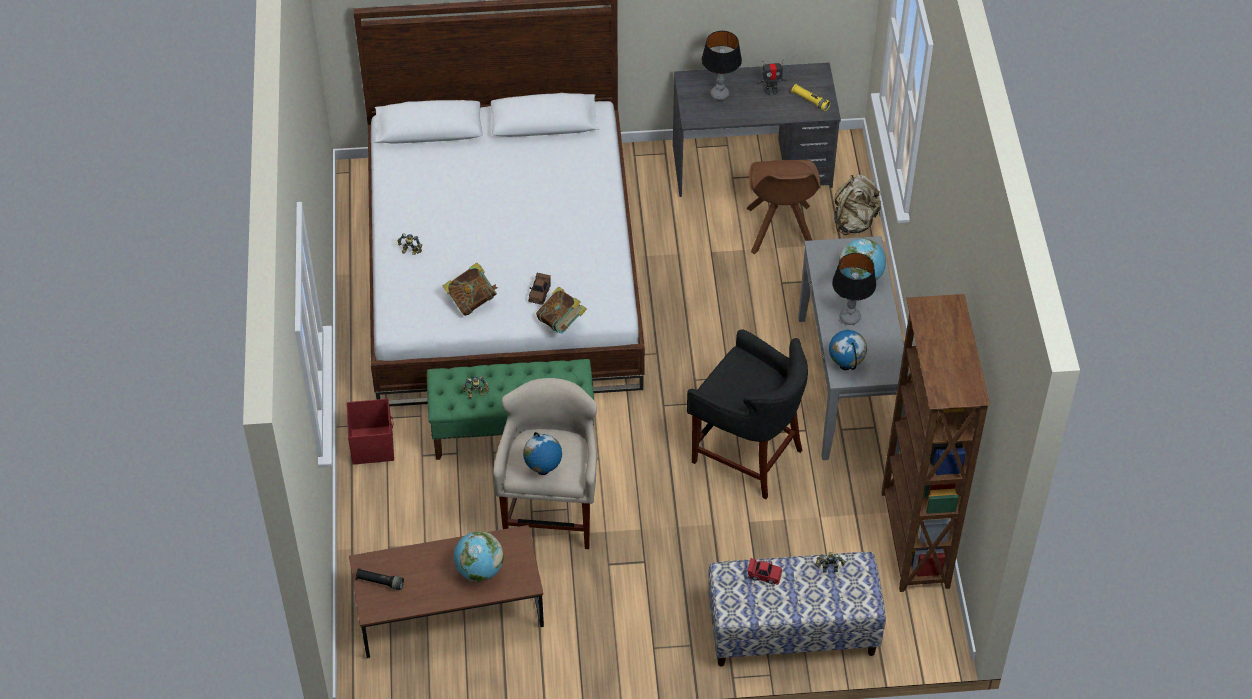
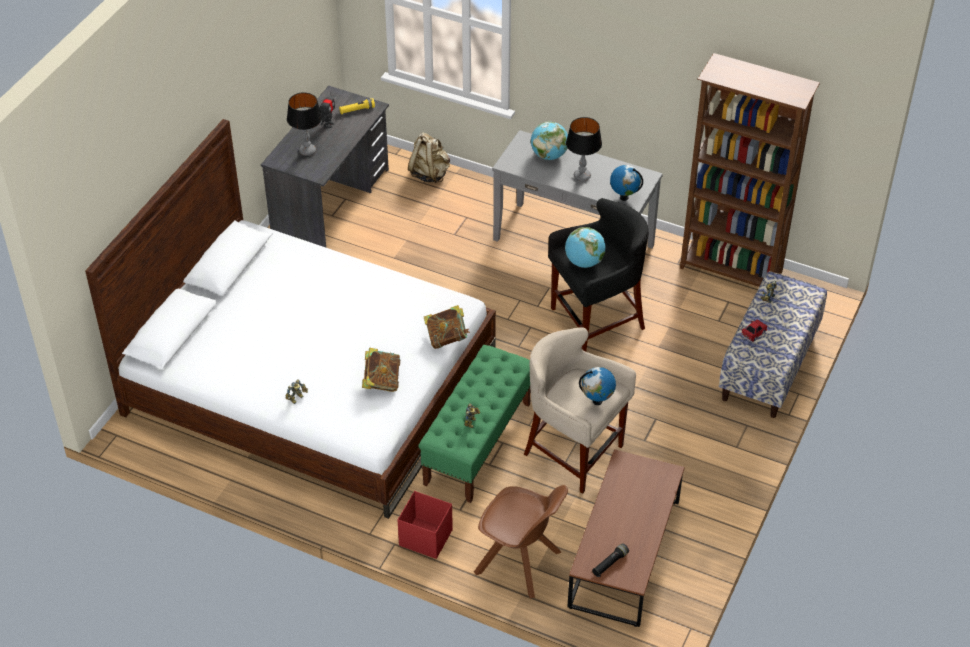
camera: 60 degrees left, 5 degrees down
(479, 570) = (638, 496): globe -> globe (584, 262)
(539, 293) = (406, 338): brown toy car -> none
(780, 231) = (405, 213): brown chair -> brown chair (520, 563)

